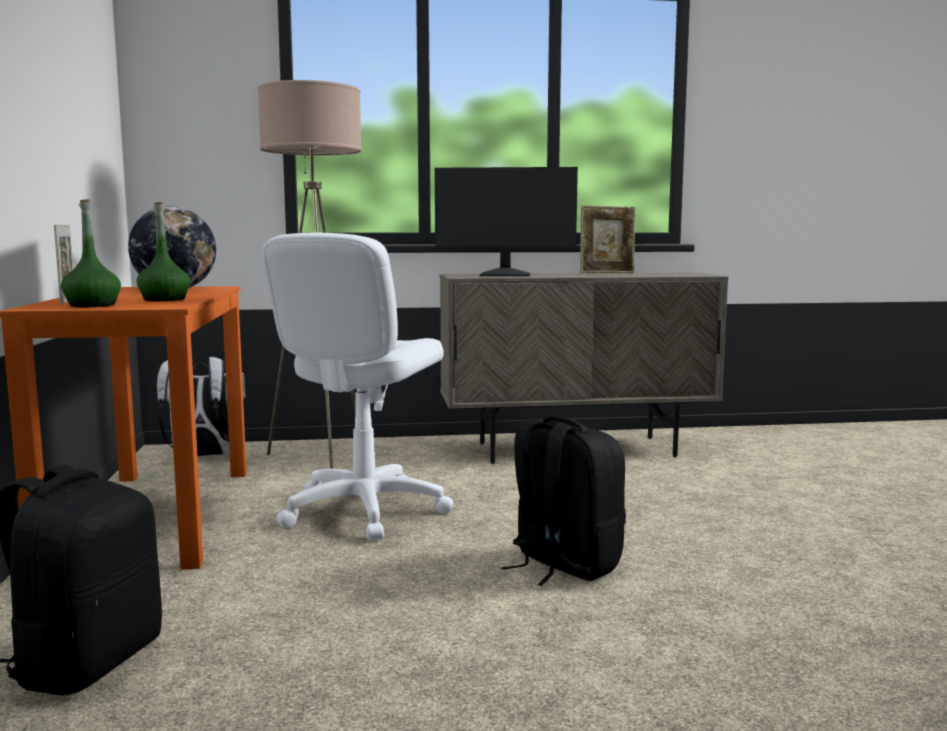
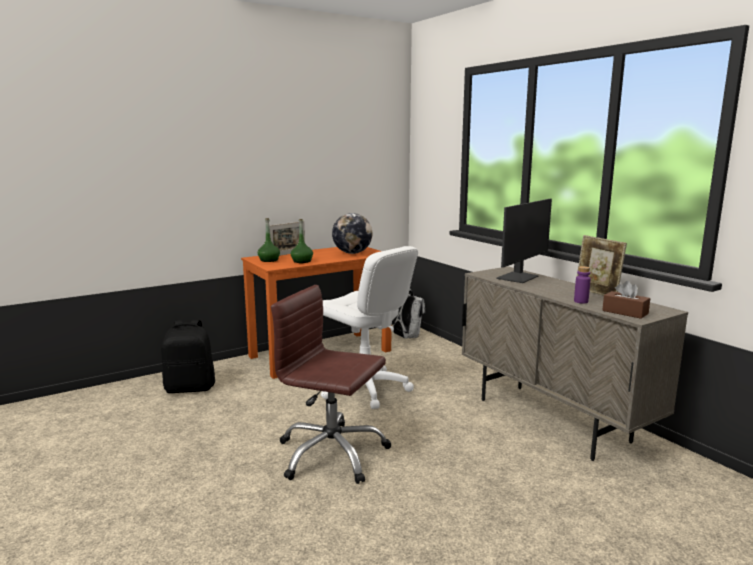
camera: 65 degrees right, 5 degrees up
(320, 458) = (433, 358): beige floor lamp -> none
(363, 510) = (365, 388): white office chair -> white office chair turned 135 degrees counterclockwise
(505, 275) = (518, 277): monitor -> monitor turned 120 degrees counterclockwise
(563, 565) = (331, 454): black backpack -> brown office chair
(634, 275) = (581, 301): none -> purple bottle
(684, 275) = (625, 312): none -> brown tissue box

